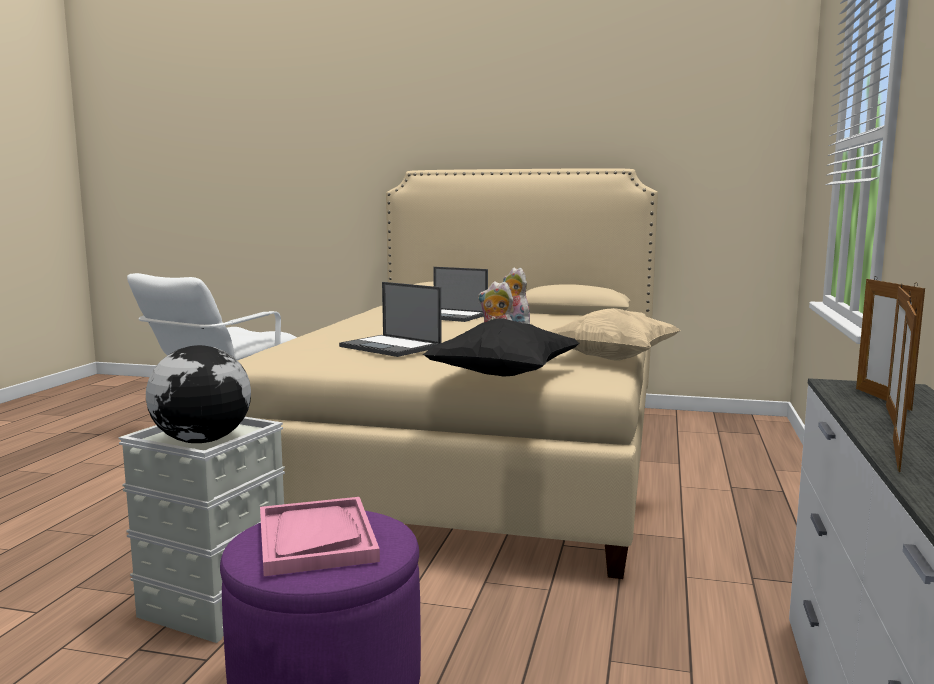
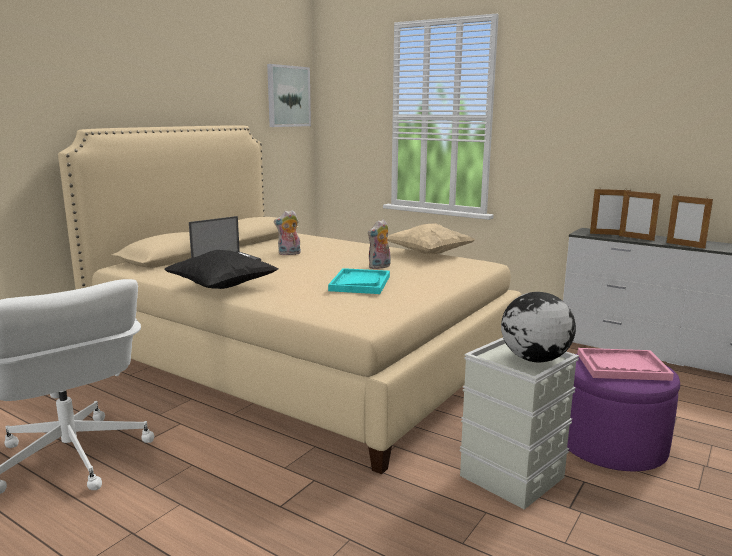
camera: 70 degrees left, 5 degrees up
(391, 347) = (360, 283): laptop -> turquoise tray
(504, 376) = (464, 274): black pillow -> black pillow (223, 288)
(744, 127) = (288, 96): none -> picture

